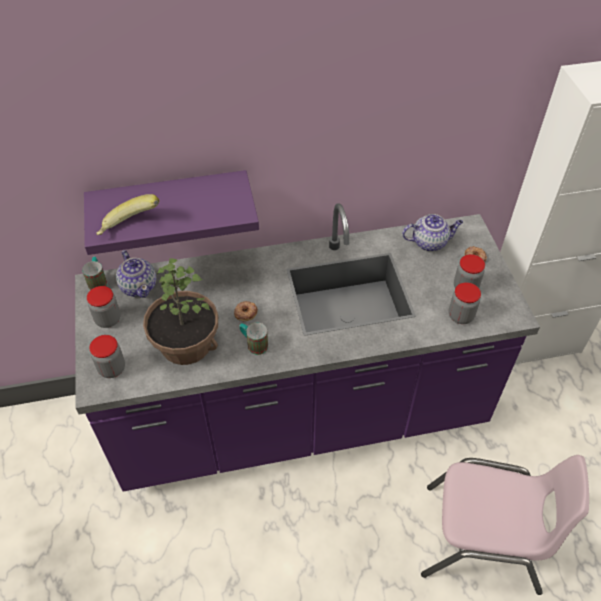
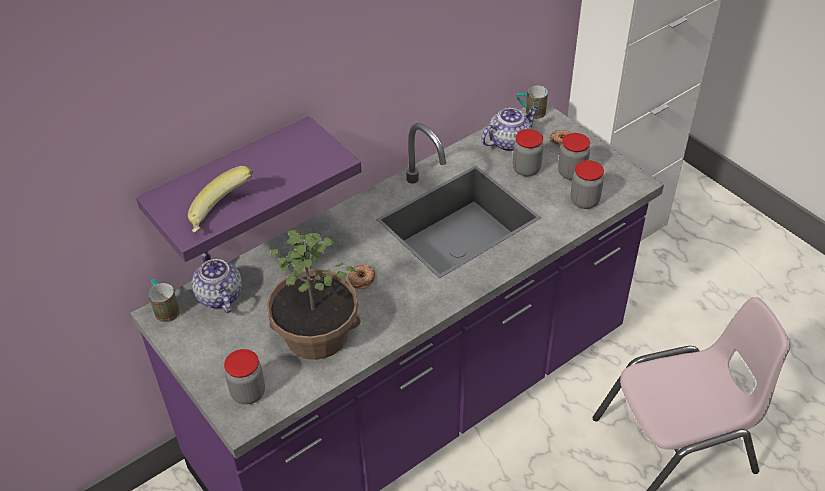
camera: 25 degrees left, 5 degrees down
(108, 319) = (207, 344): jar -> jar (526, 169)
(139, 286) = (219, 296): teapot -> teapot turned 150 degrees counterclockwise
(253, 344) = (392, 307): mug -> mug (530, 112)

